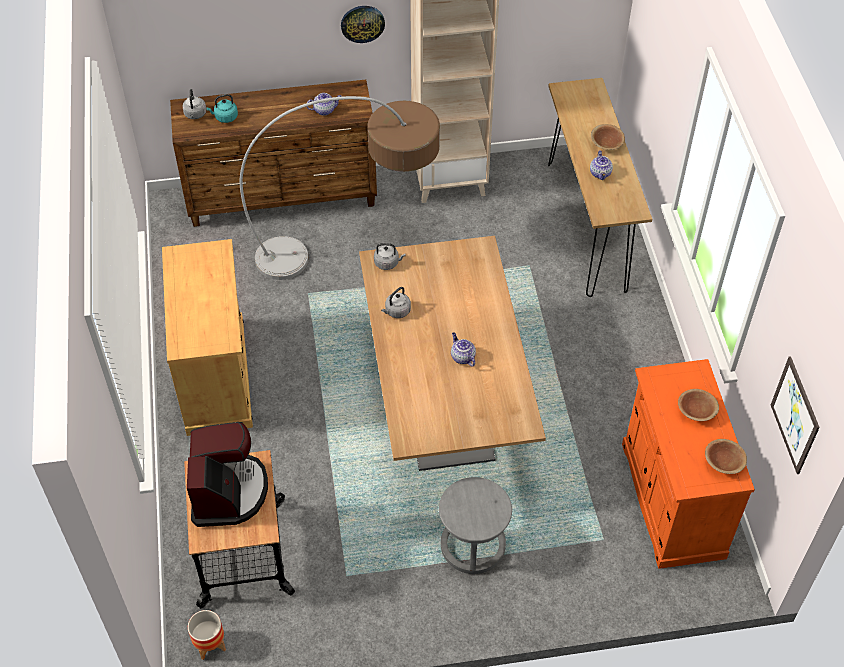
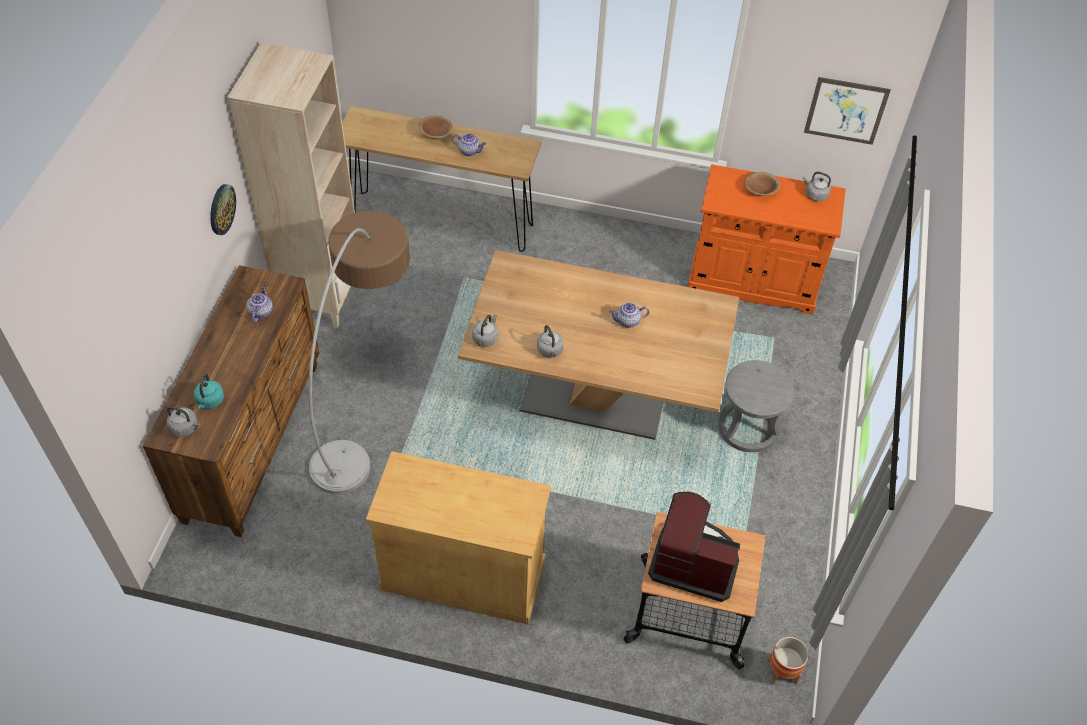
camera: 70 degrees left, 0 degrees up
(723, 462) = (815, 195): brown bowl -> grey kettle

